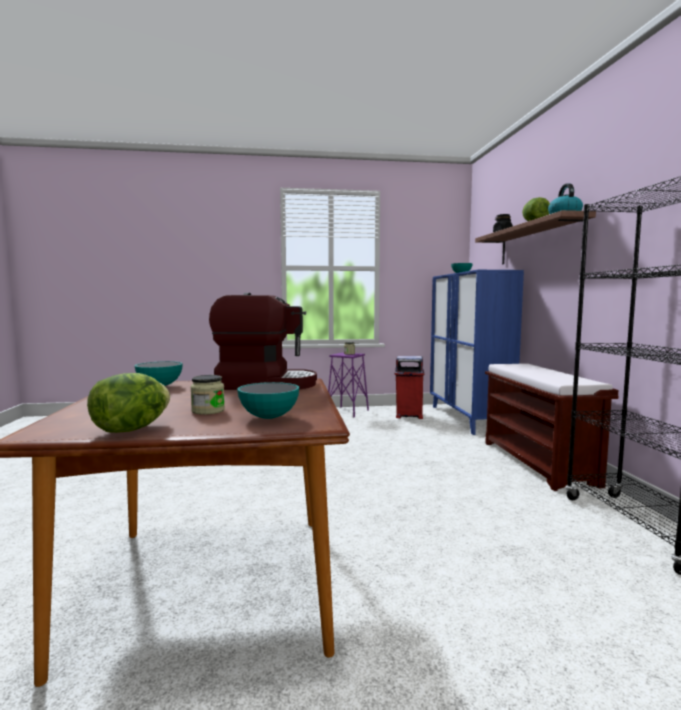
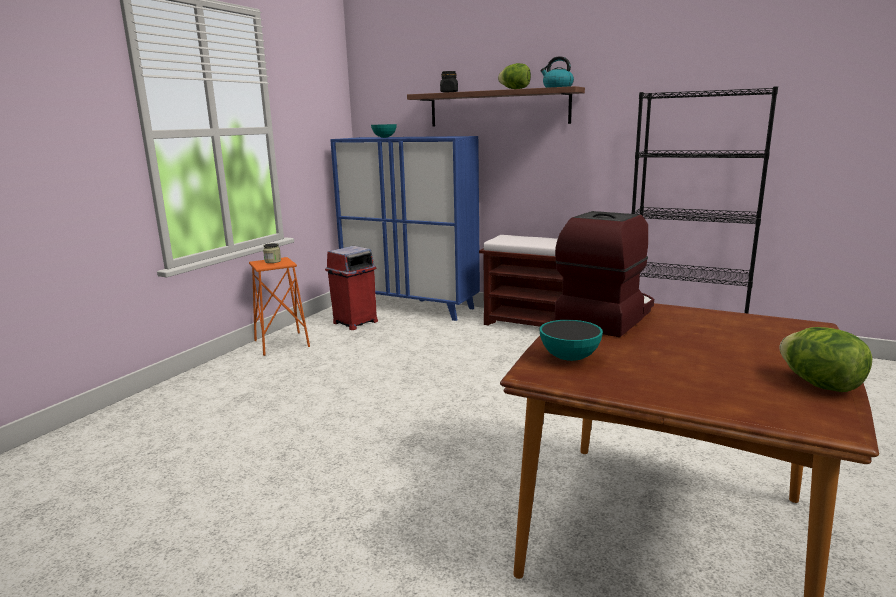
camera: 55 degrees left, 10 degrees up
(208, 411) = (742, 351): jar -> none
(269, 417) = (782, 335): bowl -> none
(347, 412) = (282, 343): purple stool -> orange stool

